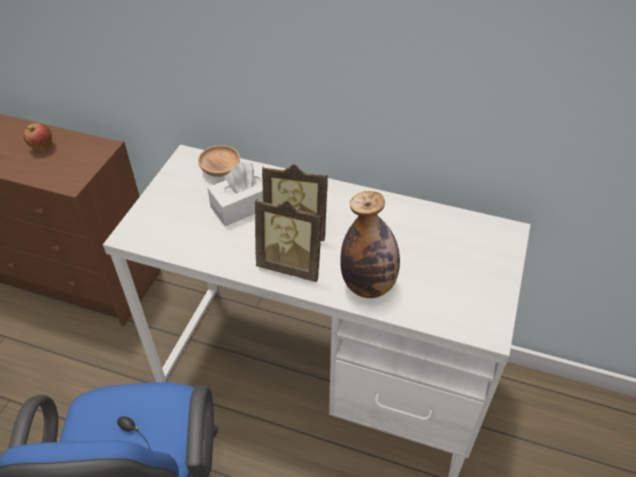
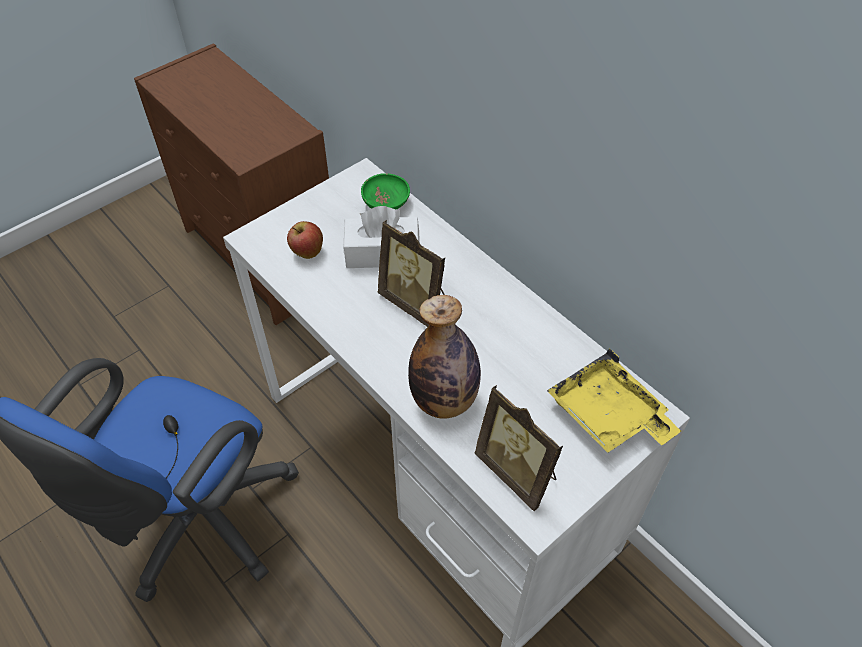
camera: 30 degrees right, 5 degrees up
(42, 147) = (244, 110): apple -> apple (307, 252)
(220, 170) = (386, 203): brown bowl -> green bowl
(291, 265) = (382, 340): picture frame -> picture frame (518, 471)
(482, 245) = (608, 415): none -> yellow tray

